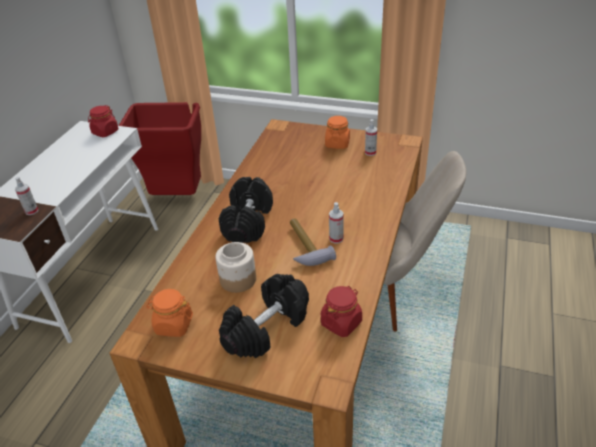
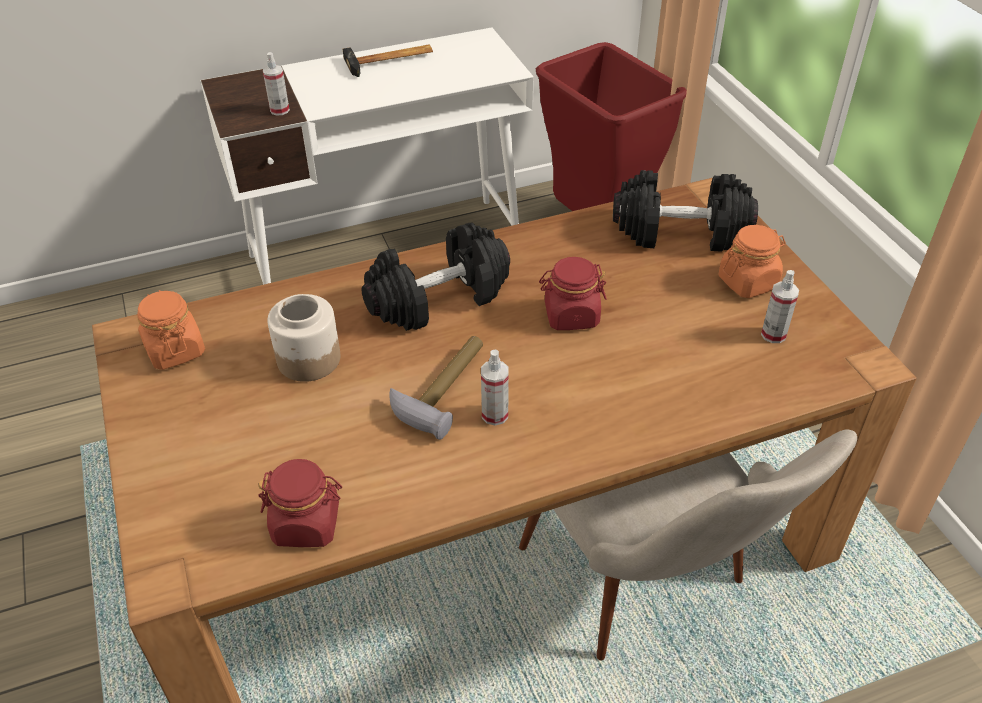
camera: 50 degrees right, 5 degrees up
(54, 159) = (390, 61): none -> hammer
(105, 132) = (491, 60): red jar -> red jar (571, 315)
(267, 328) = (234, 445): black dumbbell -> black dumbbell (680, 233)

